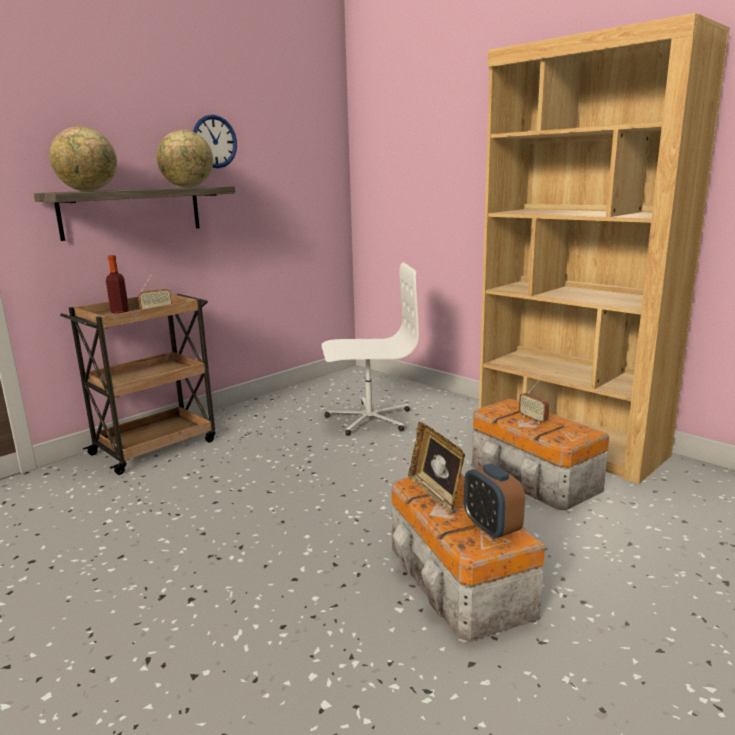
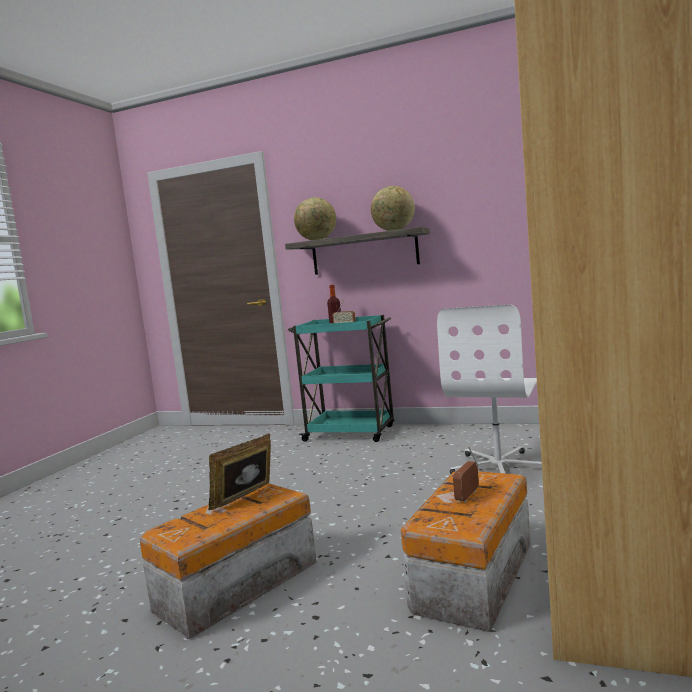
camera: 65 degrees right, 10 degrees down
(156, 446) = (351, 433): brown cart -> turquoise cart
(214, 141) = (437, 189): wall clock -> none
(368, 419) = (499, 467): white office chair -> white office chair turned 60 degrees clockwise
(491, 527) = (194, 530): alarm clock -> none

